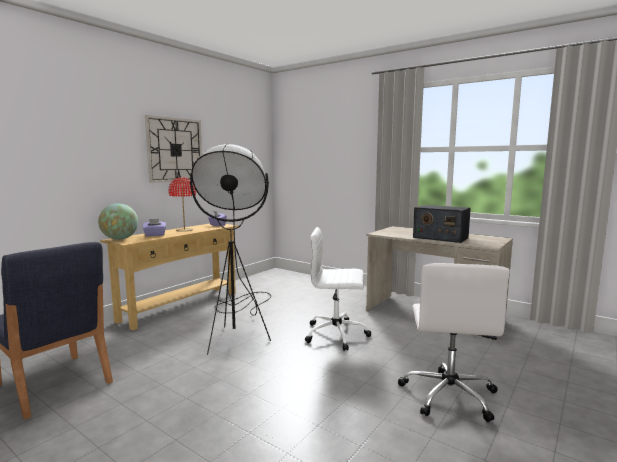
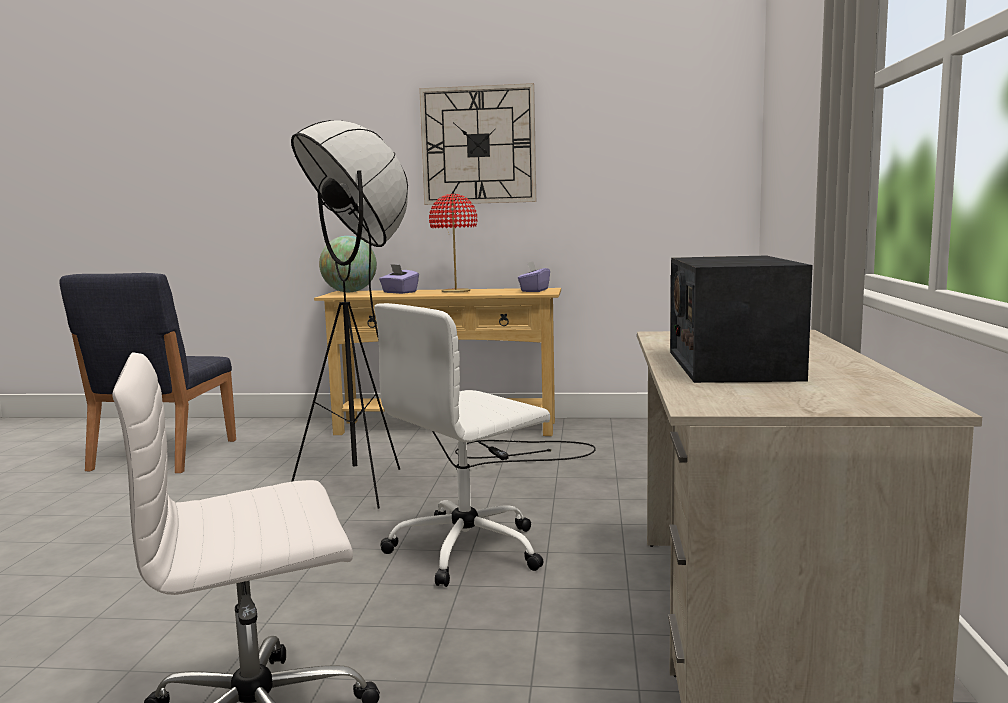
camera: 60 degrees right, 0 degrees up
(337, 334) = (468, 549): white office chair -> white office chair turned 105 degrees counterclockwise

